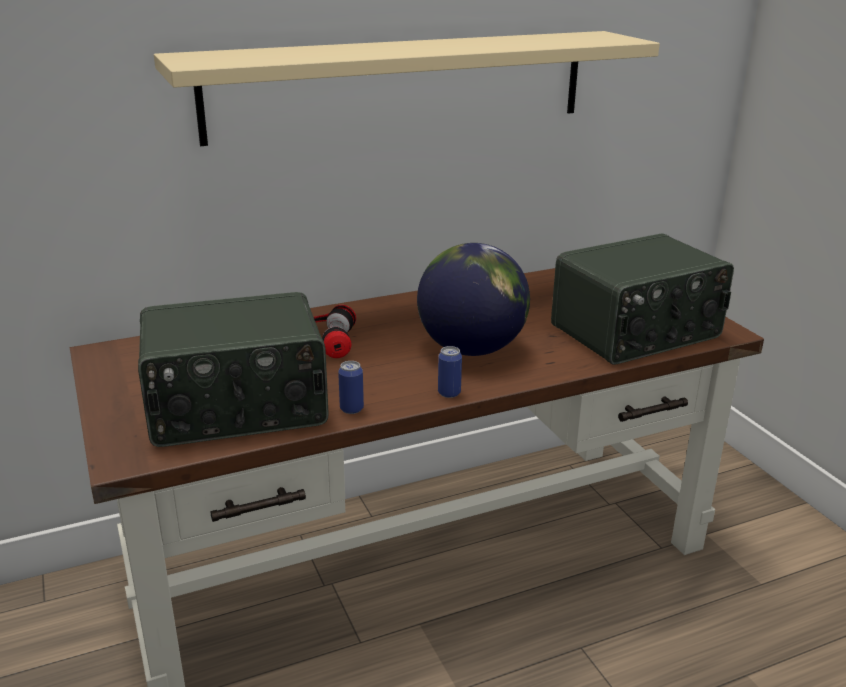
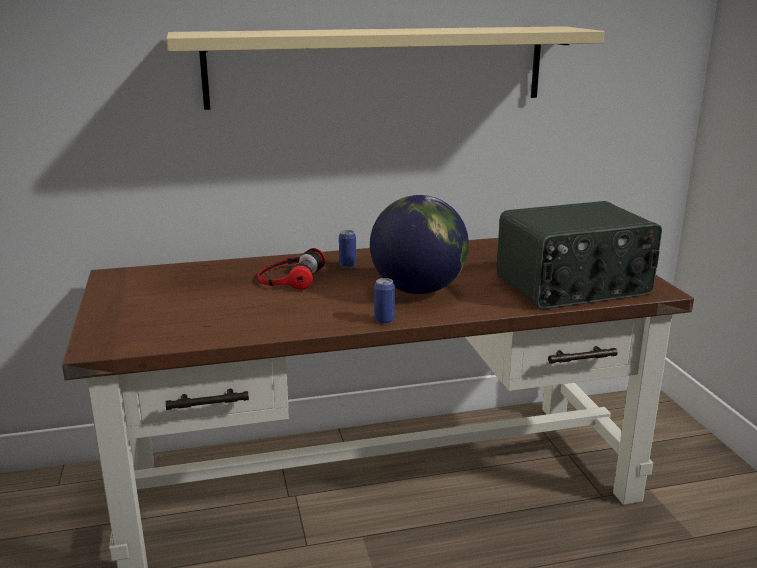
camera: 10 degrees right, 5 degrees down
(237, 408) = (202, 319): radio -> none
(351, 409) = (295, 326): can -> can (347, 265)

